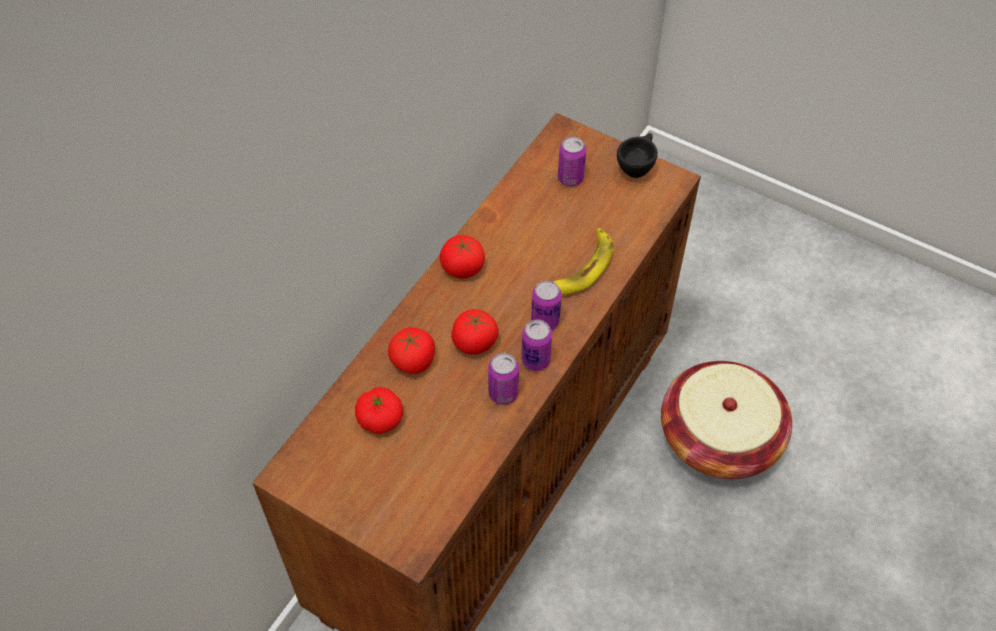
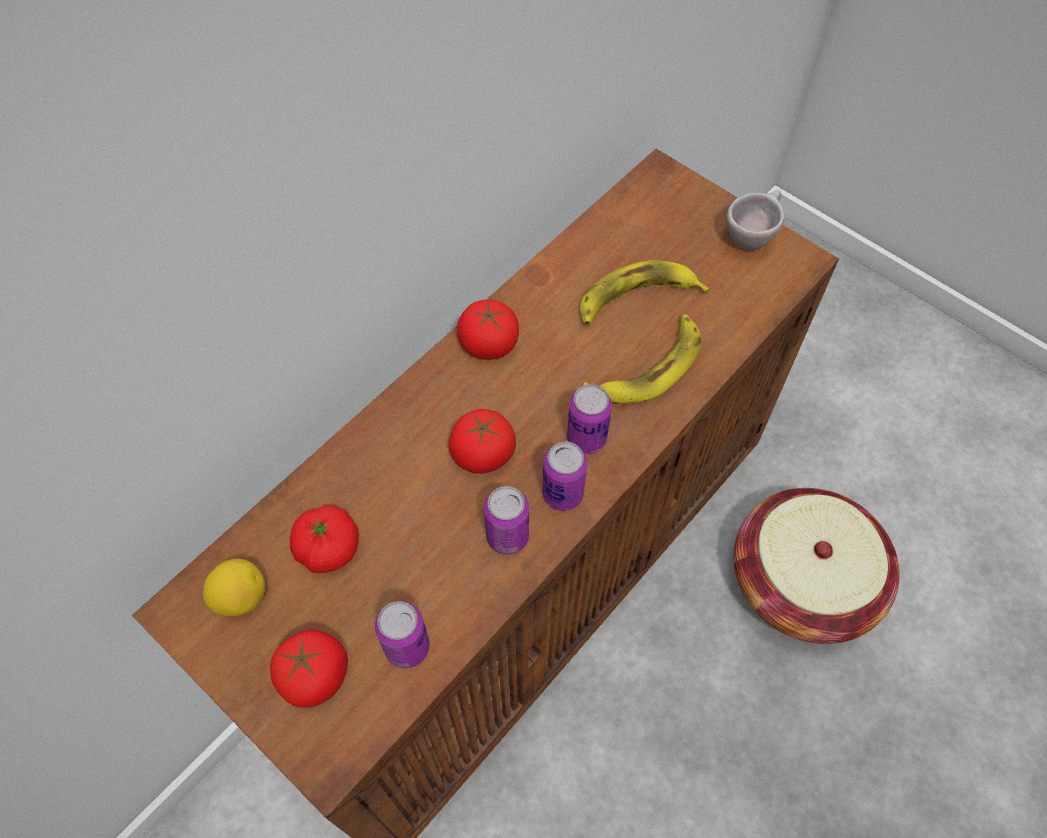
camera: 10 degrees right, 5 degrees up
(326, 459) = (241, 597): none -> lemon
(413, 361) = (393, 468): tomato -> tomato (315, 675)
(562, 222) = (636, 298): none -> banana
(570, 178) = (659, 239): can -> can (407, 647)
(636, 168) = (751, 236): black cup -> beige cup

